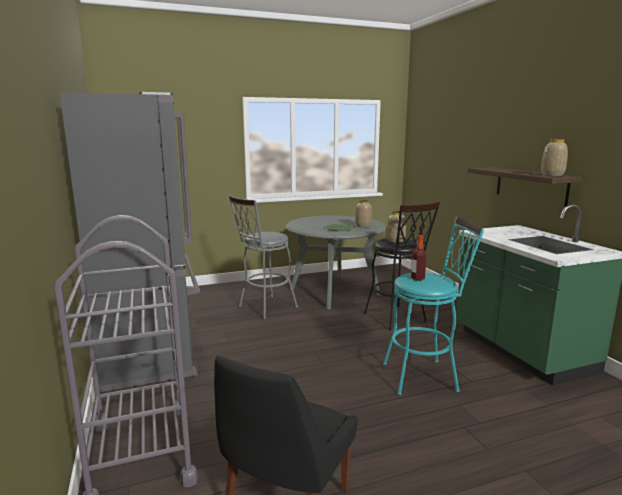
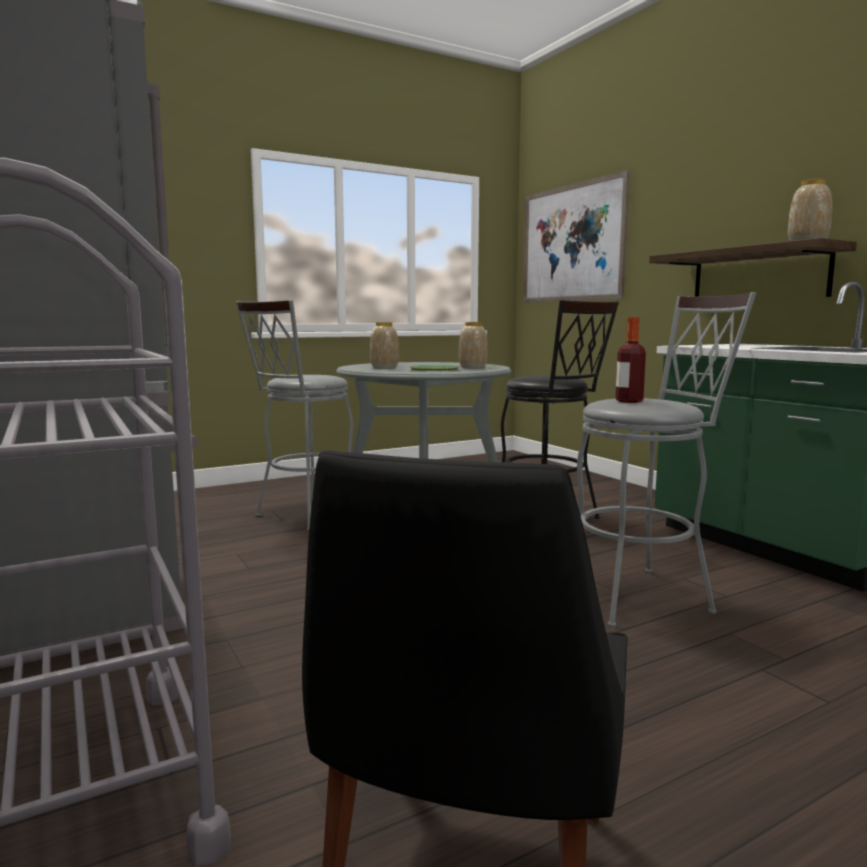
camera: 10 degrees left, 5 degrees down
(395, 241) = (542, 376): vase -> vase (384, 367)
(426, 376) = (644, 594): turquoise stool -> grey stool
(433, 145) = (571, 243): none -> picture

